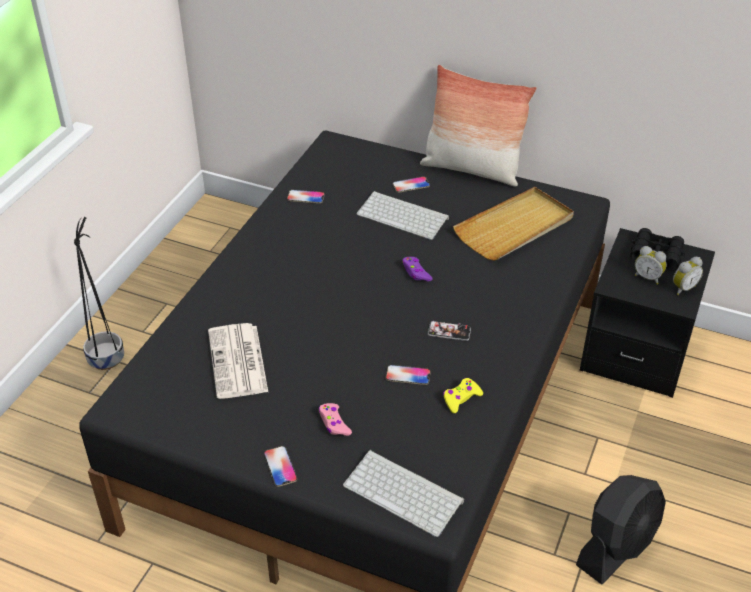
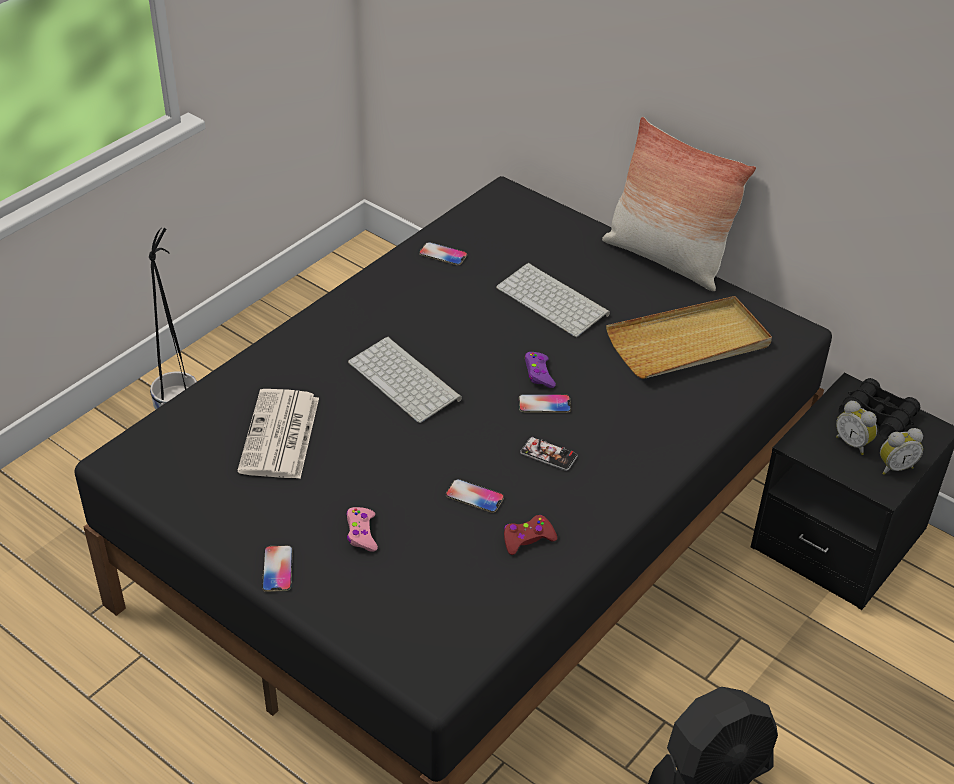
camera: 15 degrees right, 0 degrees up
(405, 493) = (411, 635): keyboard -> keyboard (406, 380)
(411, 185) = (579, 264): phone -> phone (544, 404)
(461, 398) = (527, 539): yellow game controller -> red game controller

